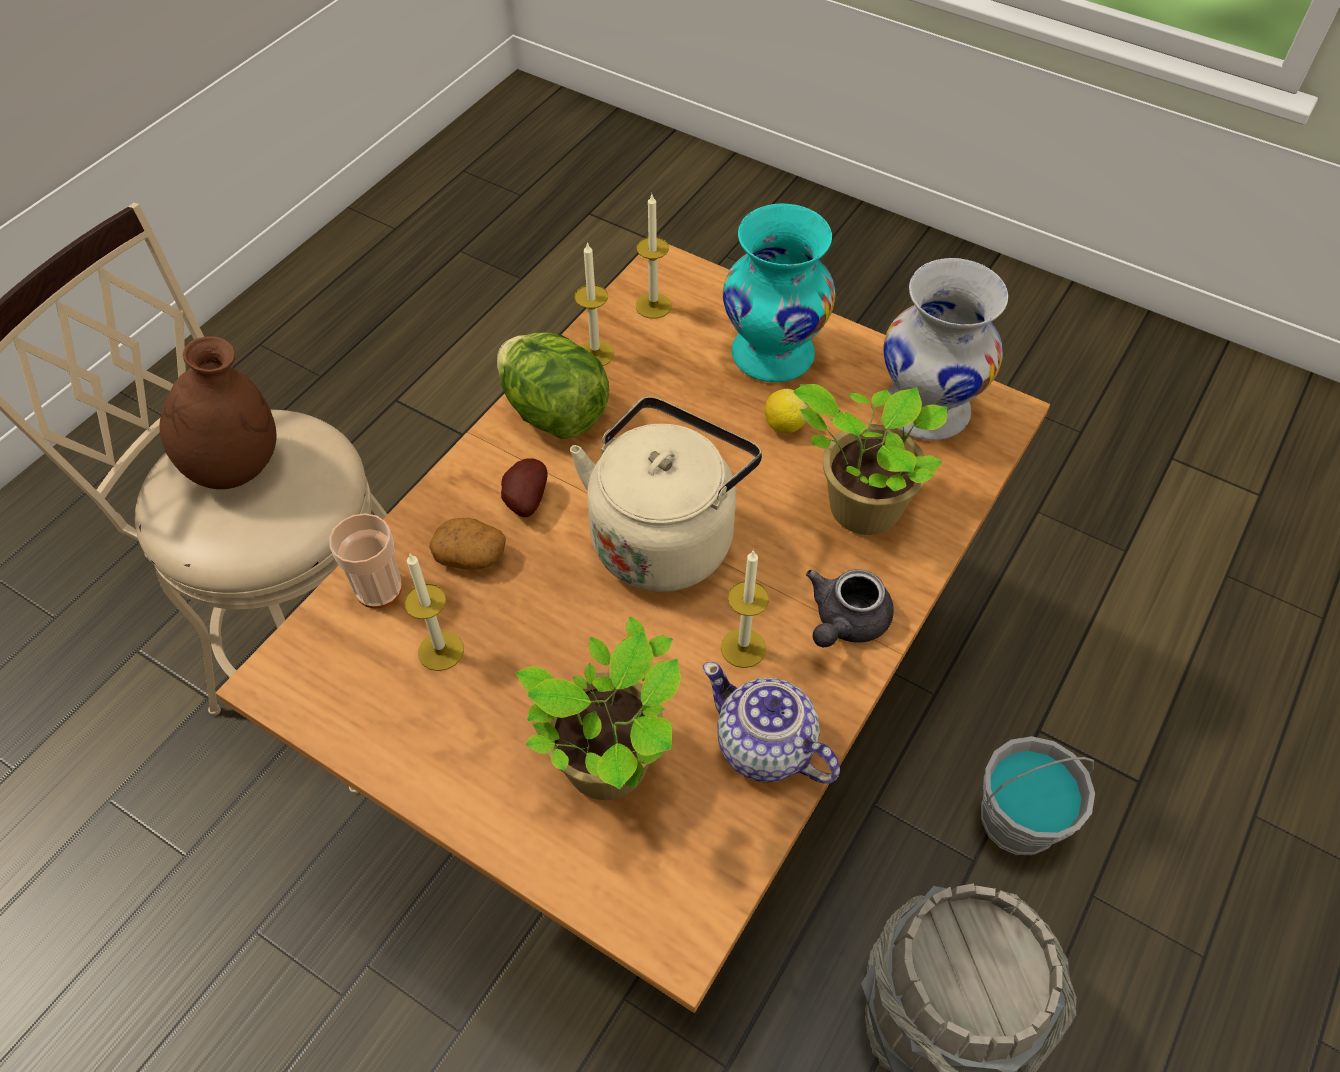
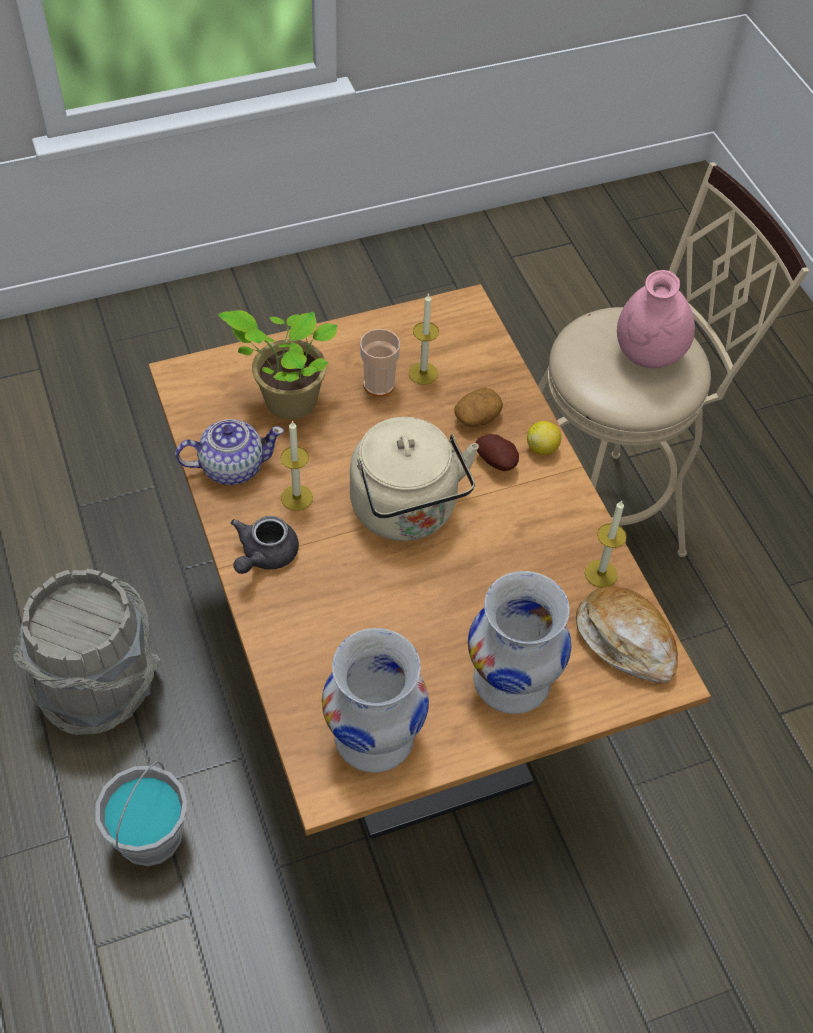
camera: 125 degrees right, 0 degrees up
(236, 467) = (647, 356): brown vase -> pink vase
(379, 589) = (490, 368): cup -> cup (379, 384)
(554, 413) = (560, 518): lettuce -> none
(653, 305) = (625, 640): candle -> bread
(771, 353) = (513, 681): turquoise vase -> white vase
(784, 425) = (439, 637): lemon -> lemon (542, 448)
(844, 622) = (264, 556): grey teapot -> grey teapot turned 135 degrees counterclockwise
(858, 508) = (333, 626): potted plant -> none

